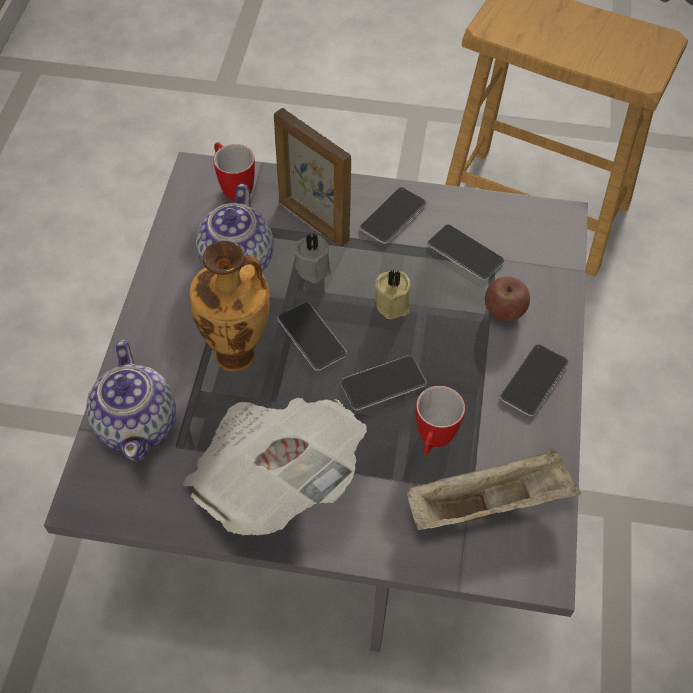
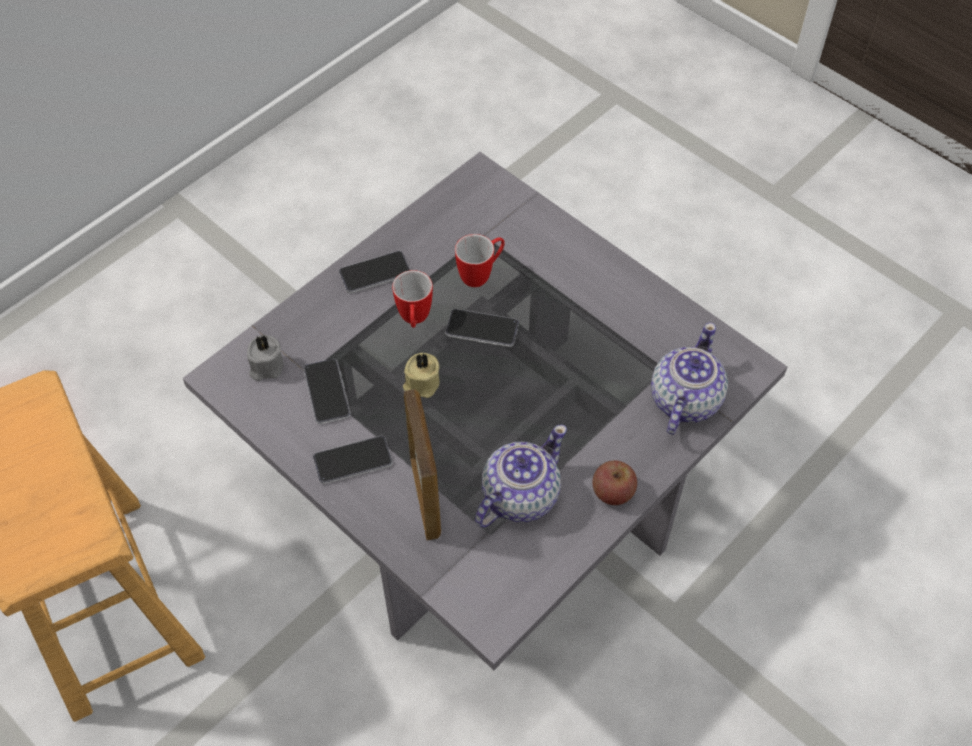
camera: 145 degrees left, 0 degrees up
(233, 187) = (469, 581): mug -> mug (414, 320)
(238, 355) = (575, 410): vase -> none
(274, 477) = (606, 311): newspaper -> none
(311, 337) = (507, 393): phone -> none
(314, 267) = (459, 452): grey candle -> grey candle (266, 367)
(490, 502) = (476, 222): beige tray -> none
(504, 310) = (344, 330): apple -> apple (613, 492)

